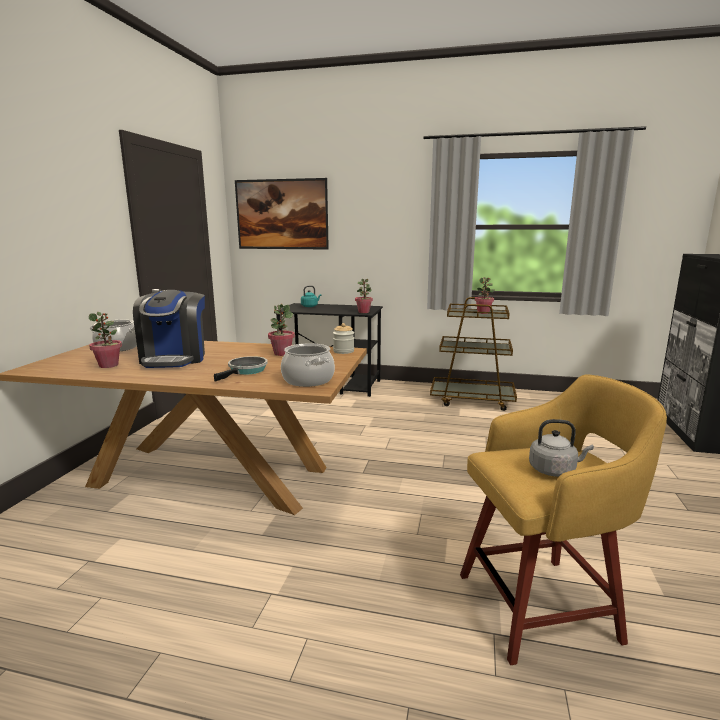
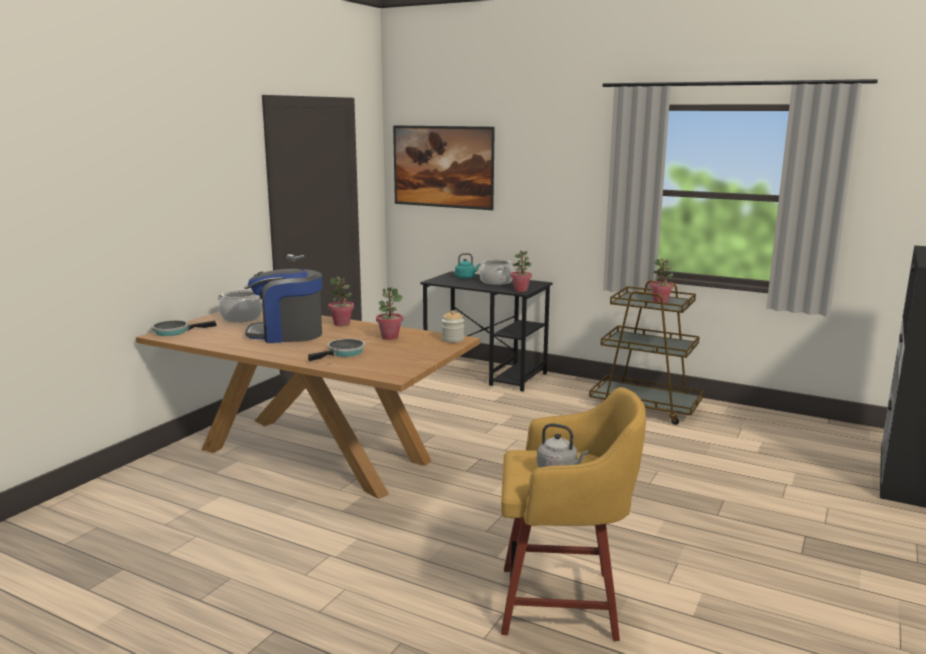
camera: 15 degrees right, 0 degrees up
(44, 365) = (174, 331): none -> frying pan
(109, 365) = (227, 336): potted plant -> potted plant (342, 324)
(174, 358) = (287, 334): coffee machine -> coffee machine turned 75 degrees clockwise
(307, 380) = (393, 367): cooking pot -> cooking pot (496, 282)

